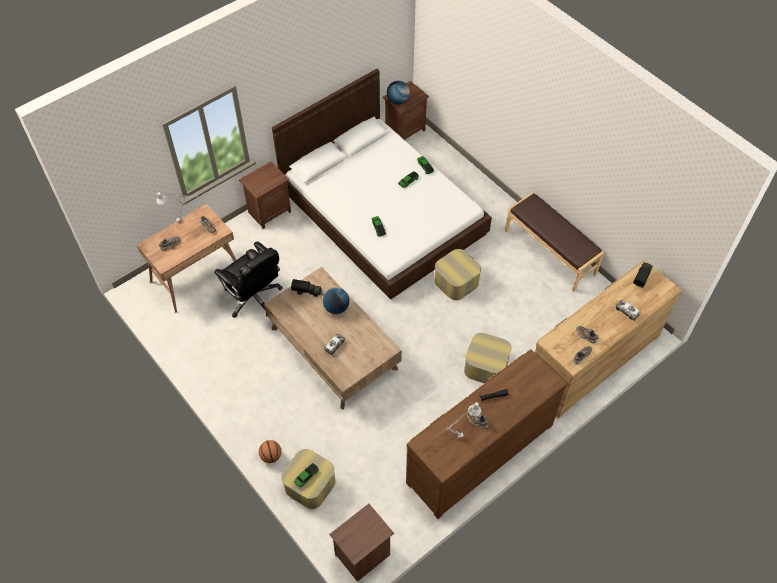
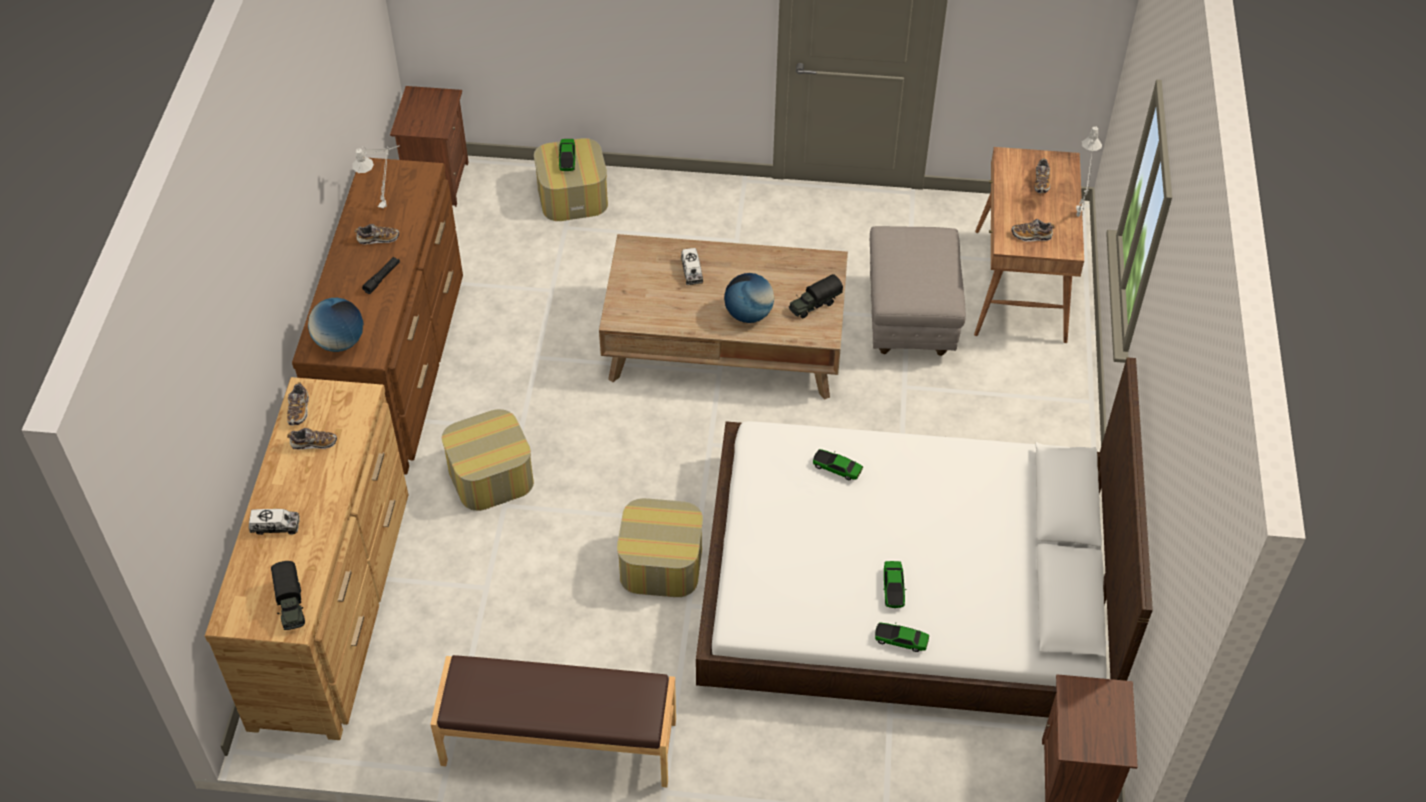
camera: 135 degrees right, 5 degrees down
(254, 298) = (909, 319): black office chair -> grey ottoman
(269, 212) = (1066, 441): brown nightstand -> none
(271, 456) = (651, 188): basketball -> none
(398, 101) = (1094, 696): globe -> globe (340, 342)

